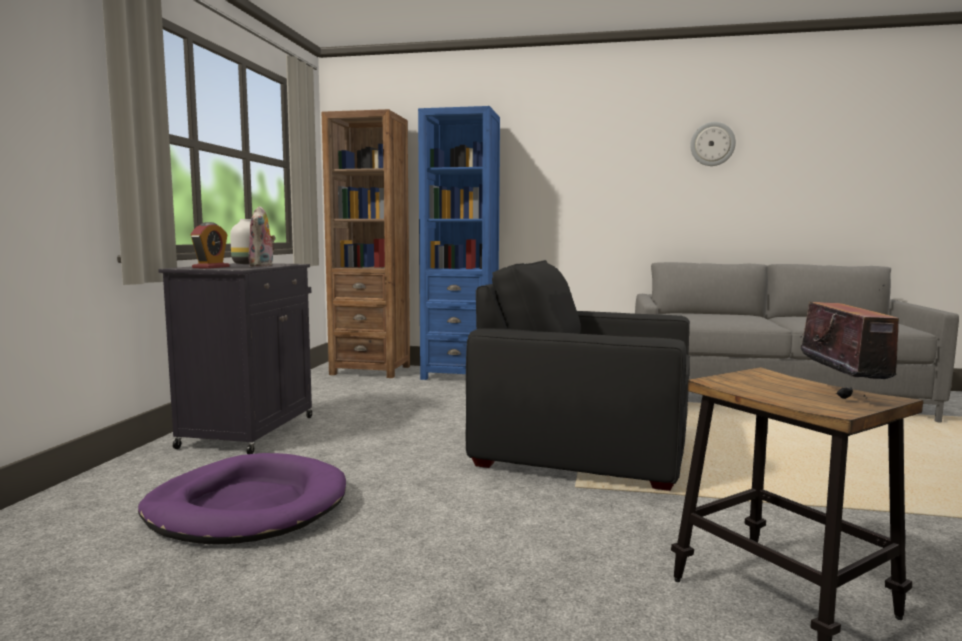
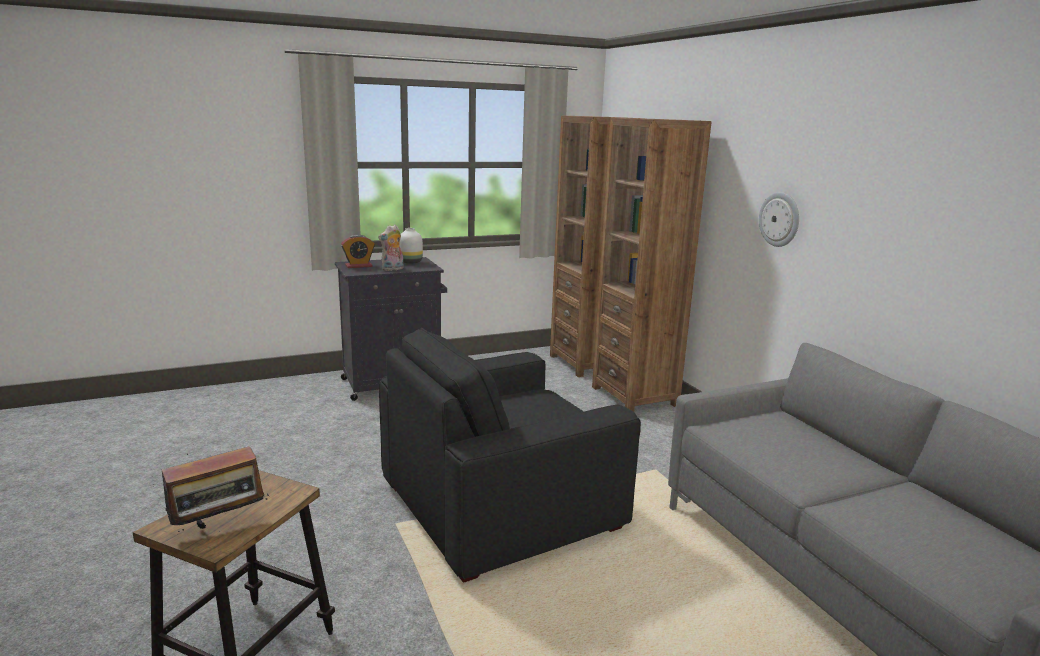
camera: 55 degrees right, 10 degrees up
(247, 506) = (277, 431): purple dog bed -> none
(460, 374) = (634, 396): blue bookcase -> brown bookcase
(585, 446) = (500, 506): black armchair -> black armchair turned 105 degrees counterclockwise
(712, 144) = (937, 184): wall clock -> wall clock (780, 219)

